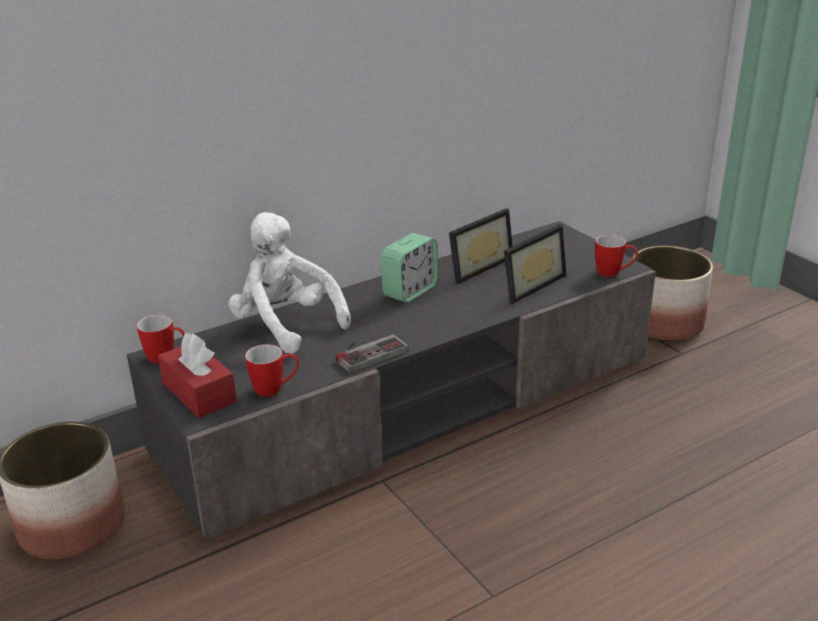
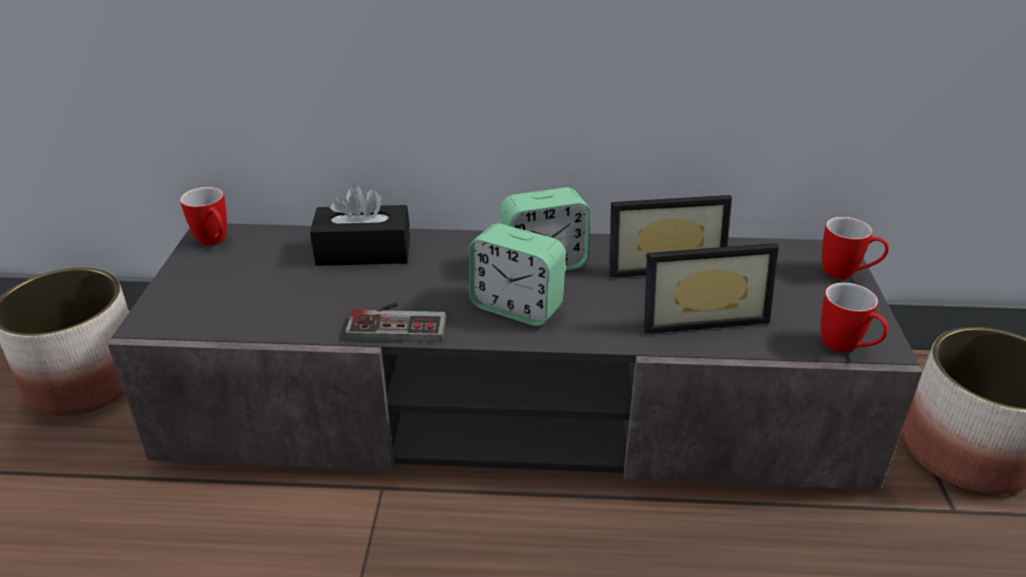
camera: 35 degrees right, 5 degrees up
(199, 392) = (187, 293): red tissue box -> none
(275, 389) = (253, 324): mug -> mug (847, 274)
(286, 325) = (363, 252): white plush toy -> black tissue box
(426, 318) = (516, 307): none -> alarm clock

